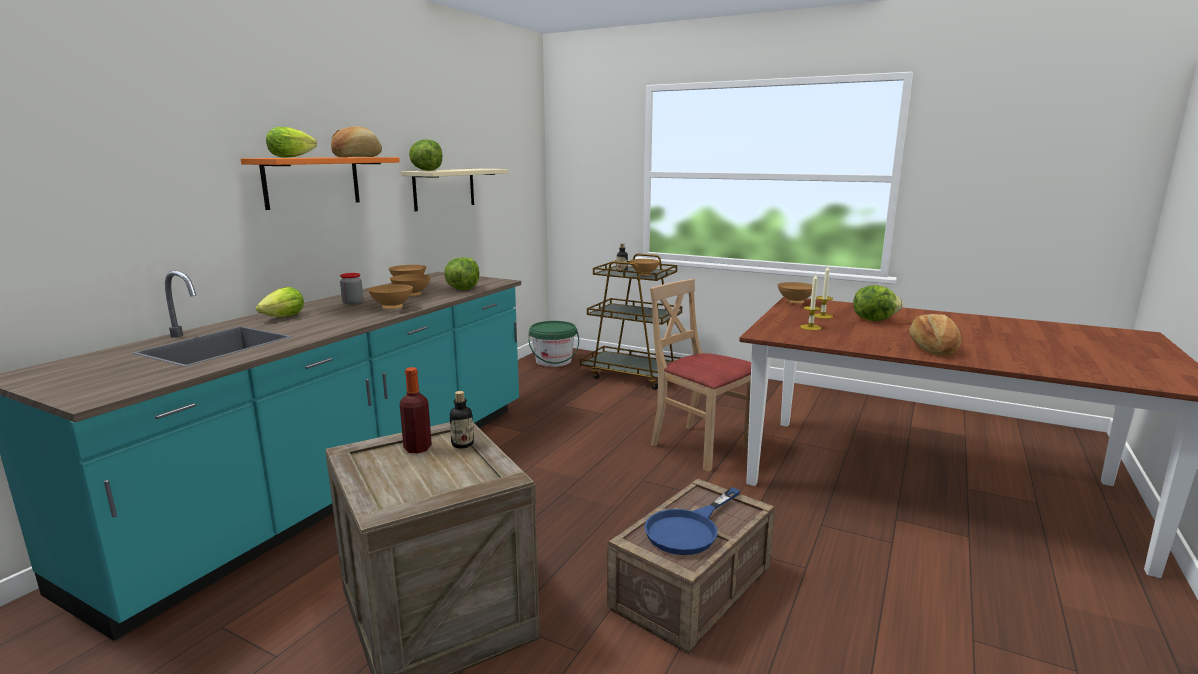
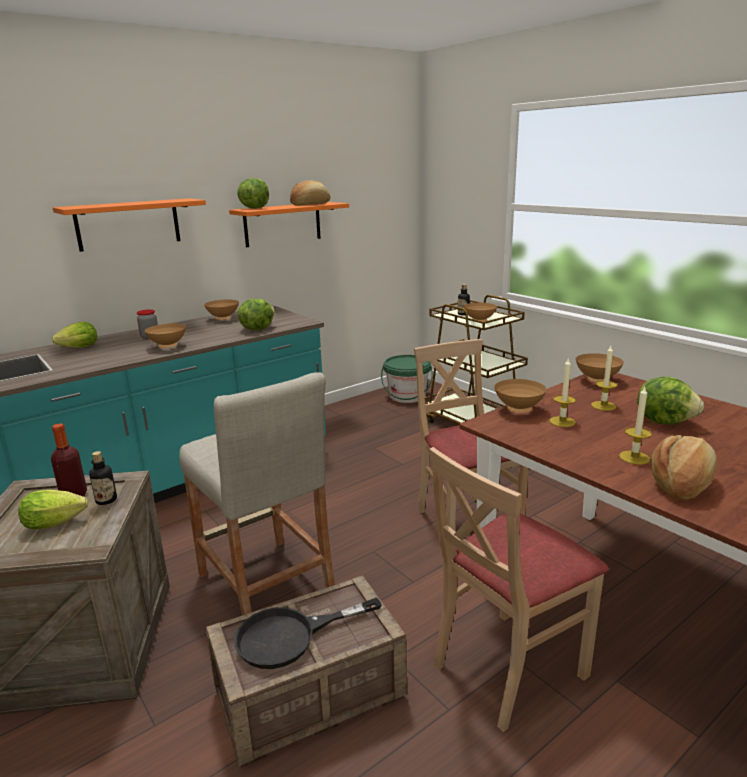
camera: 25 degrees right, 5 degrees up
(294, 157) = (93, 205): lettuce -> lettuce (58, 523)
(357, 157) = (163, 201): bread -> bread (310, 204)
(411, 295) = (205, 332): brown bowl -> brown bowl (518, 409)
(444, 189) = (282, 224): beige shelf -> orange shelf
(573, 526) = (266, 586): none -> beige stool
(689, 529) = (290, 636): blue frying pan -> black frying pan
(820, 531) = (507, 667): none -> beige chair
(886, 340) = (634, 457): none -> candle

